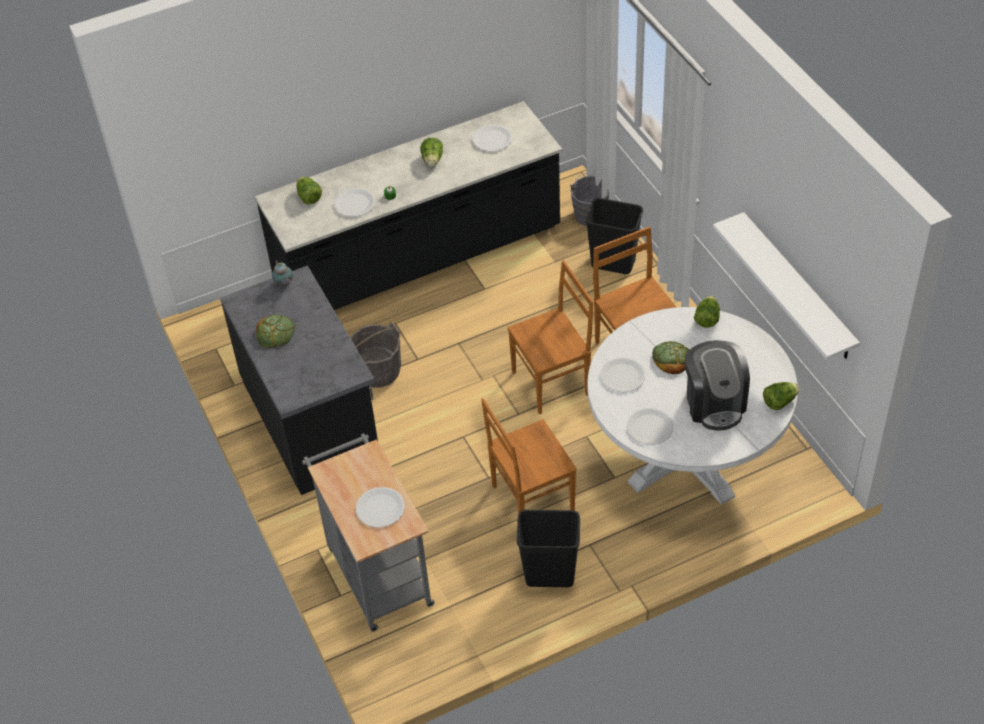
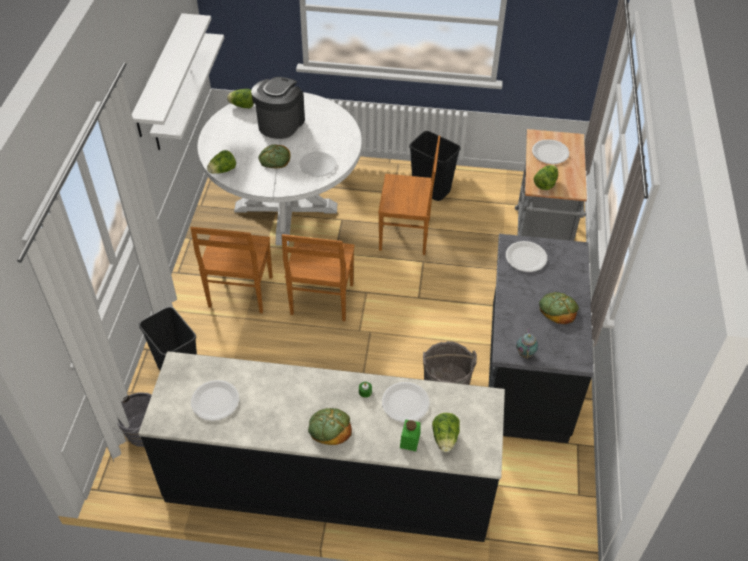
camera: 150 degrees left, 0 degrees up
(333, 184) = (410, 440): none -> green jar
(396, 164) = (330, 427): none -> bread
(432, 160) = (292, 410): lettuce -> lettuce (545, 184)
(552, 382) = (321, 301): brown chair -> brown chair turned 90 degrees counterclockwise
(650, 427) = (334, 130): white plate -> white plate (526, 257)
(780, 225) = (159, 75): none -> white shelf

